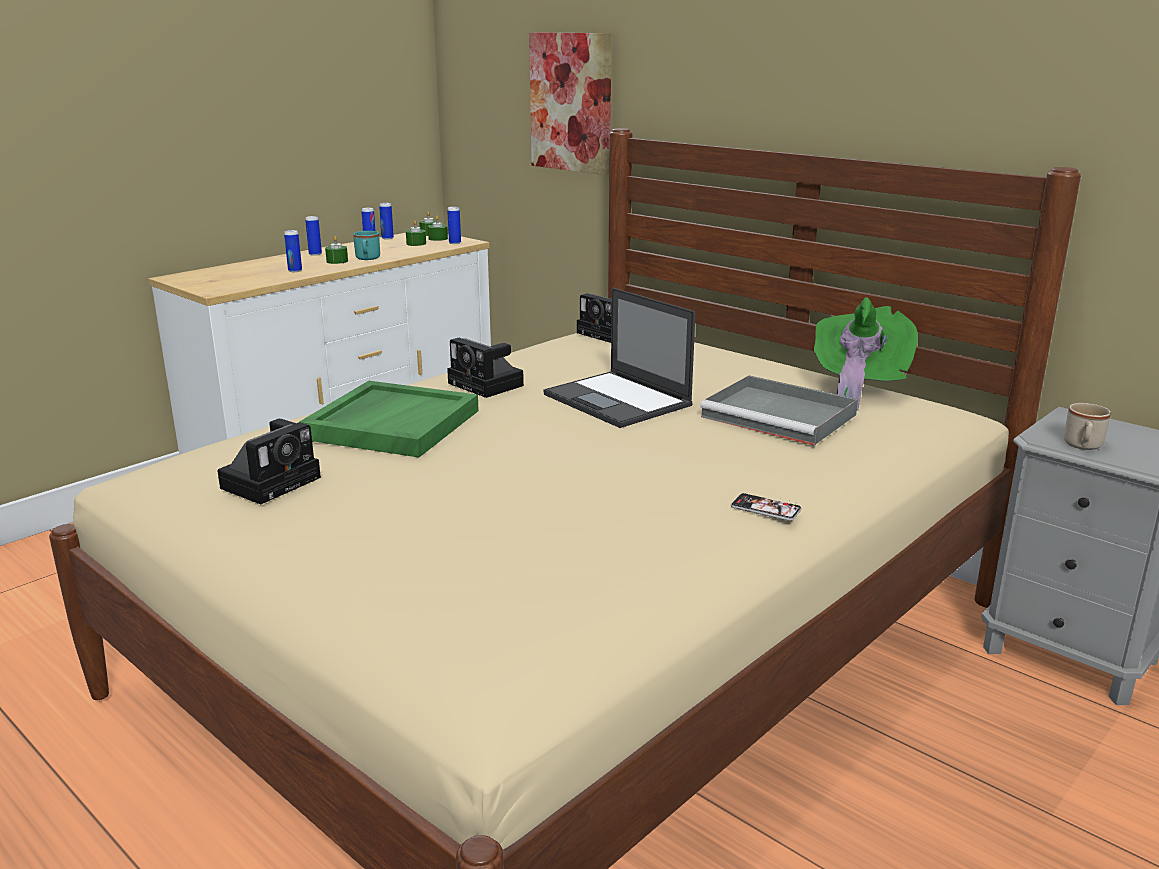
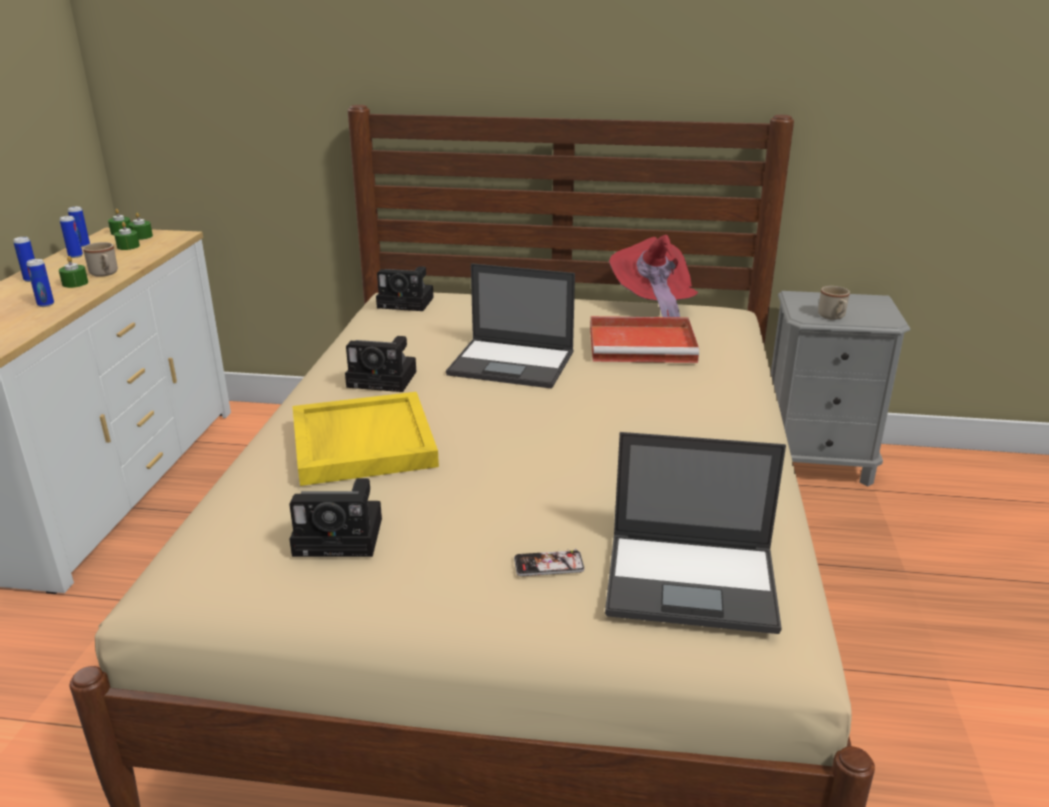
camera: 35 degrees left, 5 degrees up
(273, 481) = (342, 536): camera -> camera turned 90 degrees clockwise
(367, 258) = (105, 274): turquoise mug -> beige mug
(392, 424) = (361, 442): green tray -> yellow tray
(455, 243) = (169, 238): can -> none
(477, 612) = (693, 581): none -> laptop
(571, 102) = (283, 81): picture -> none
(765, 508) = (740, 423): phone -> phone (548, 564)
(781, 416) = (644, 345): grey tray -> red tray
(858, 386) = (653, 305): green hat -> red hat

